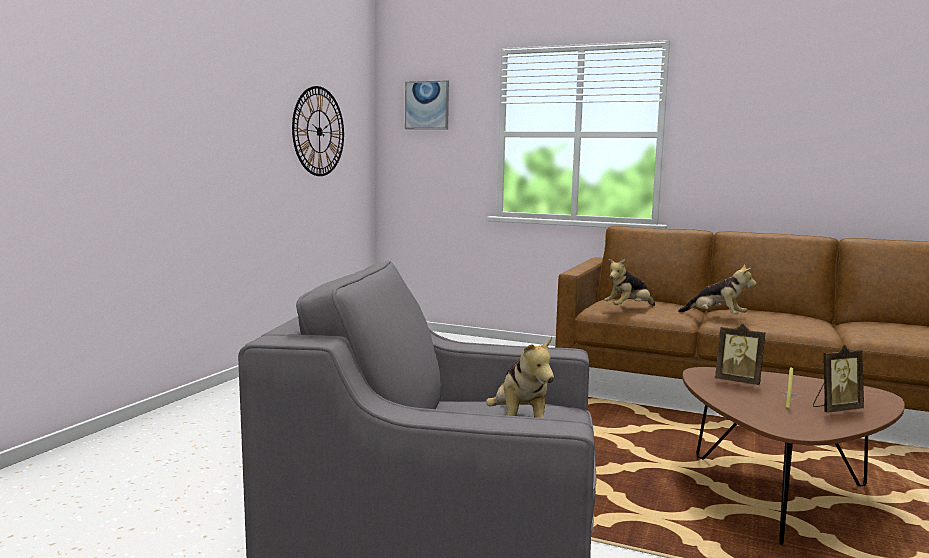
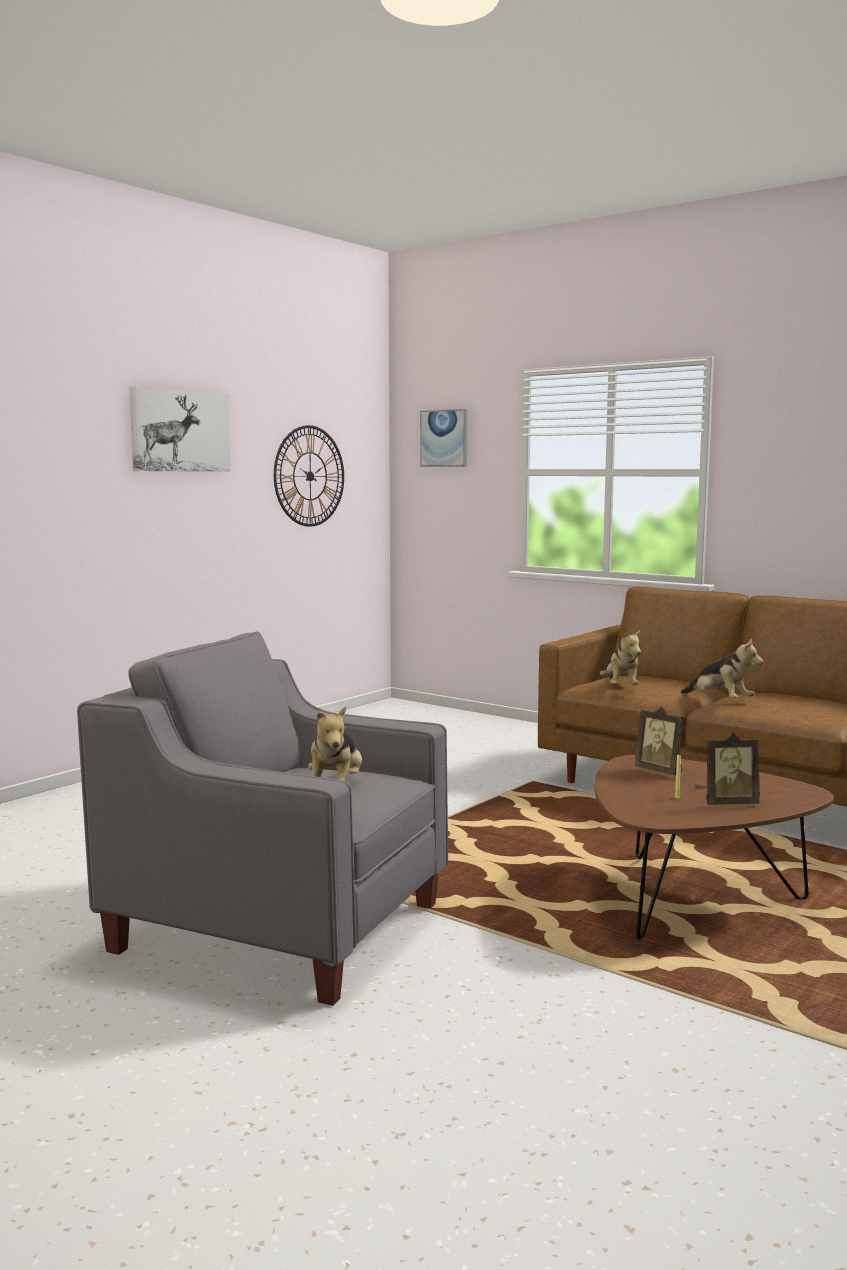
camera: 15 degrees right, 0 degrees up
(216, 78) = (179, 431): none -> picture
(628, 308) = (621, 687): plush toy -> plush toy turned 75 degrees counterclockwise

